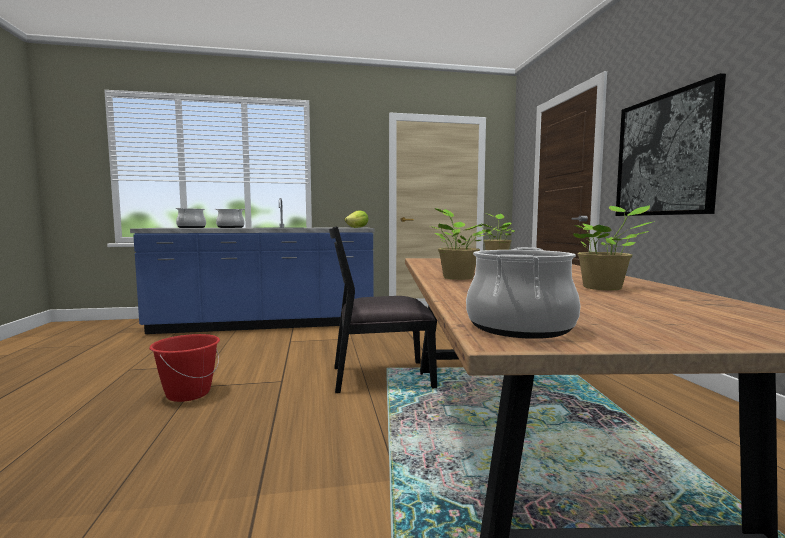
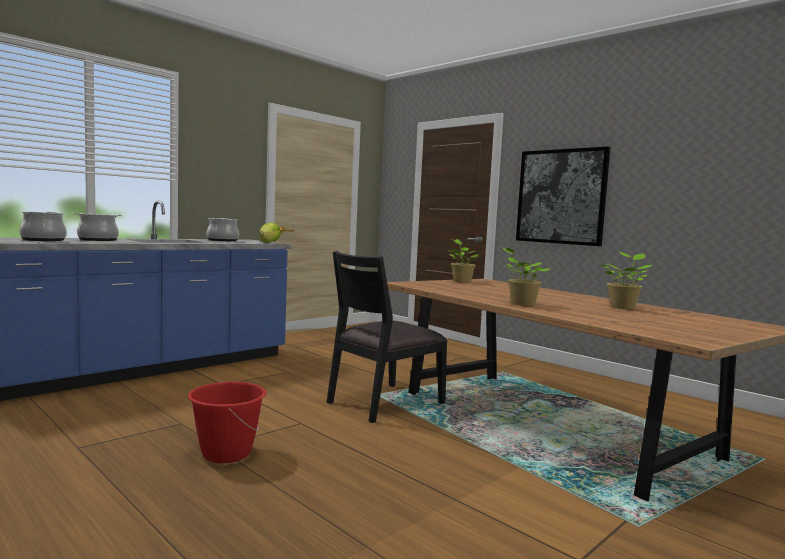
camera: 35 degrees left, 0 degrees up
(520, 327) = (682, 335): cooking pot -> cooking pot (223, 240)

